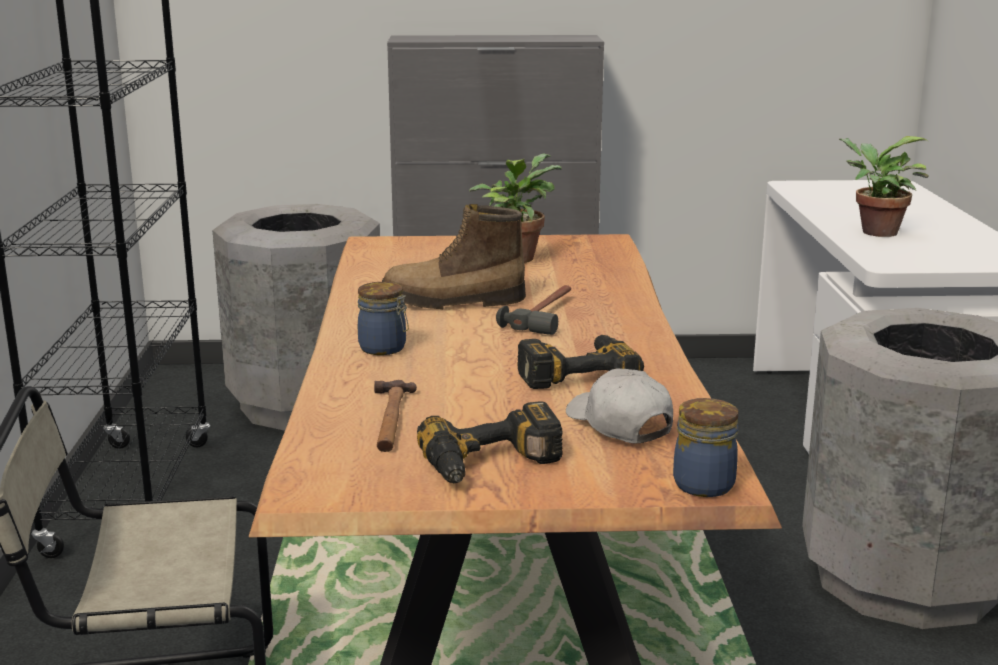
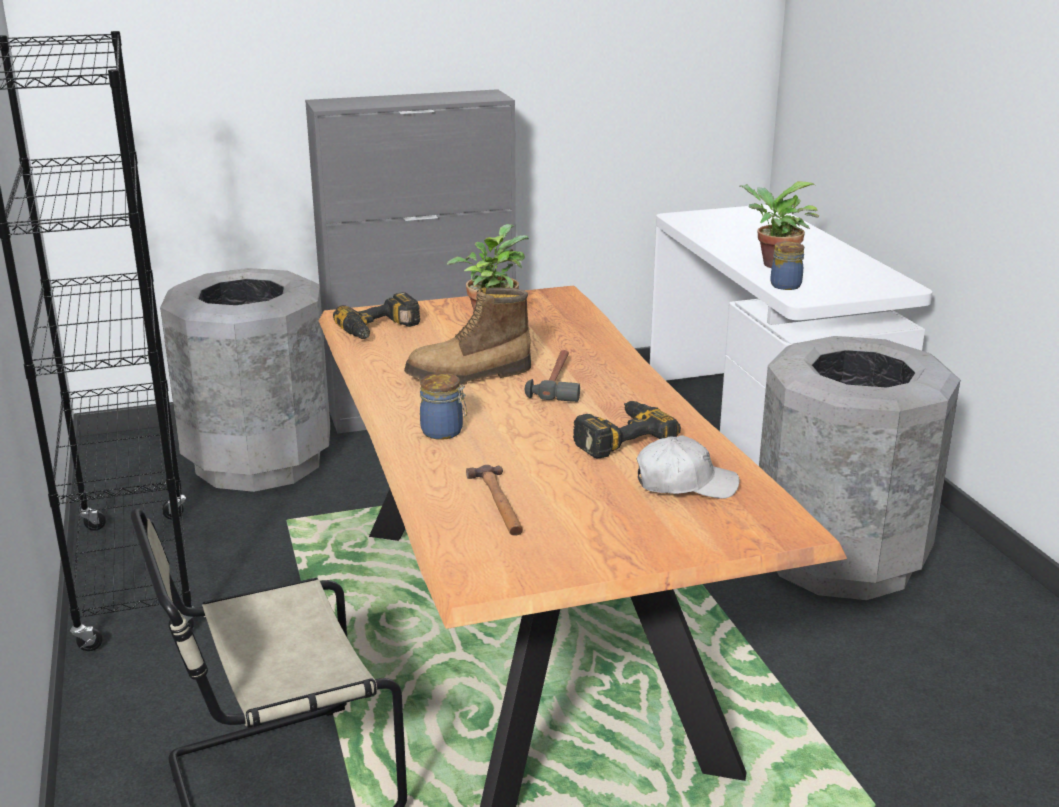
camera: 15 degrees left, 5 degrees up
(493, 465) = (611, 536): power drill -> power drill (381, 330)
(619, 424) = (685, 484): white cap -> white cap turned 135 degrees clockwise
(702, 483) = (779, 530): jar -> jar (784, 285)

